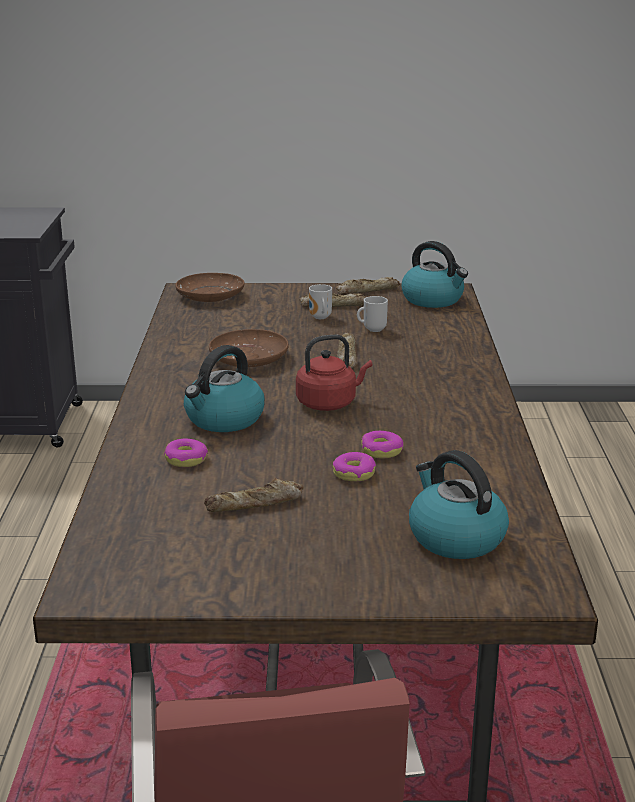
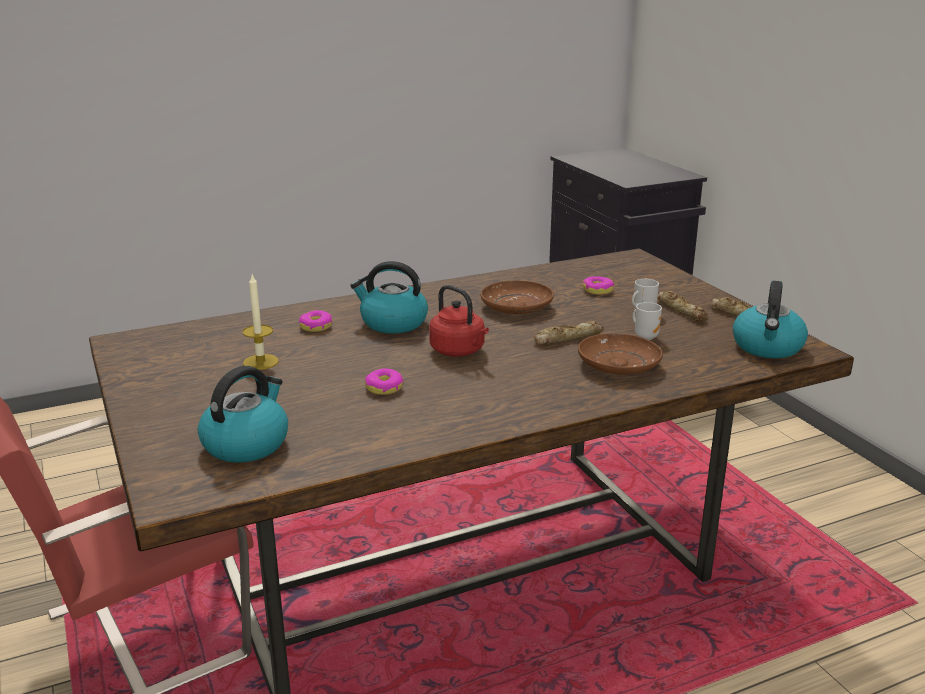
camera: 65 degrees right, 0 degrees up
(210, 296) = (631, 266): brown plate -> brown plate (618, 364)
(255, 504) = (260, 362): bread -> candle
(354, 473) = (334, 385): donut -> donut (598, 290)

